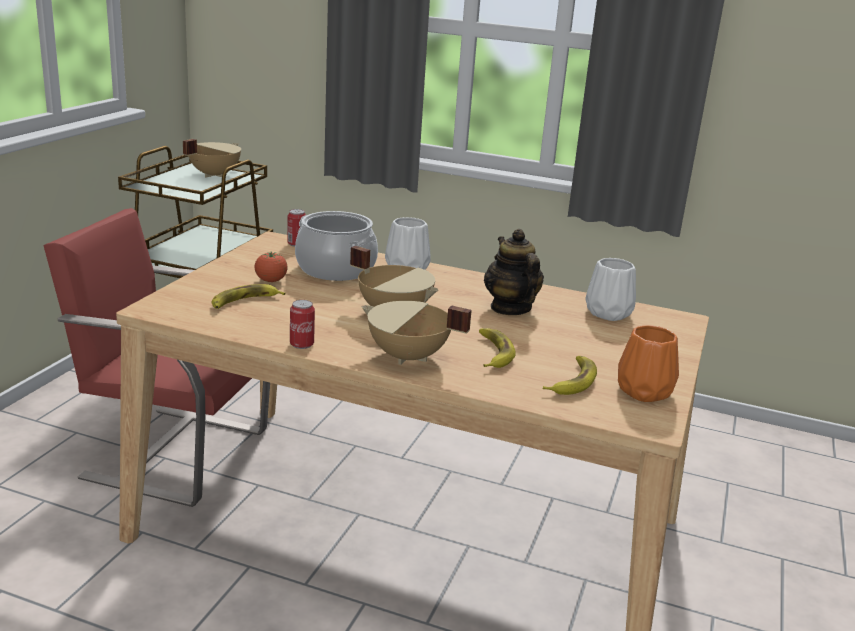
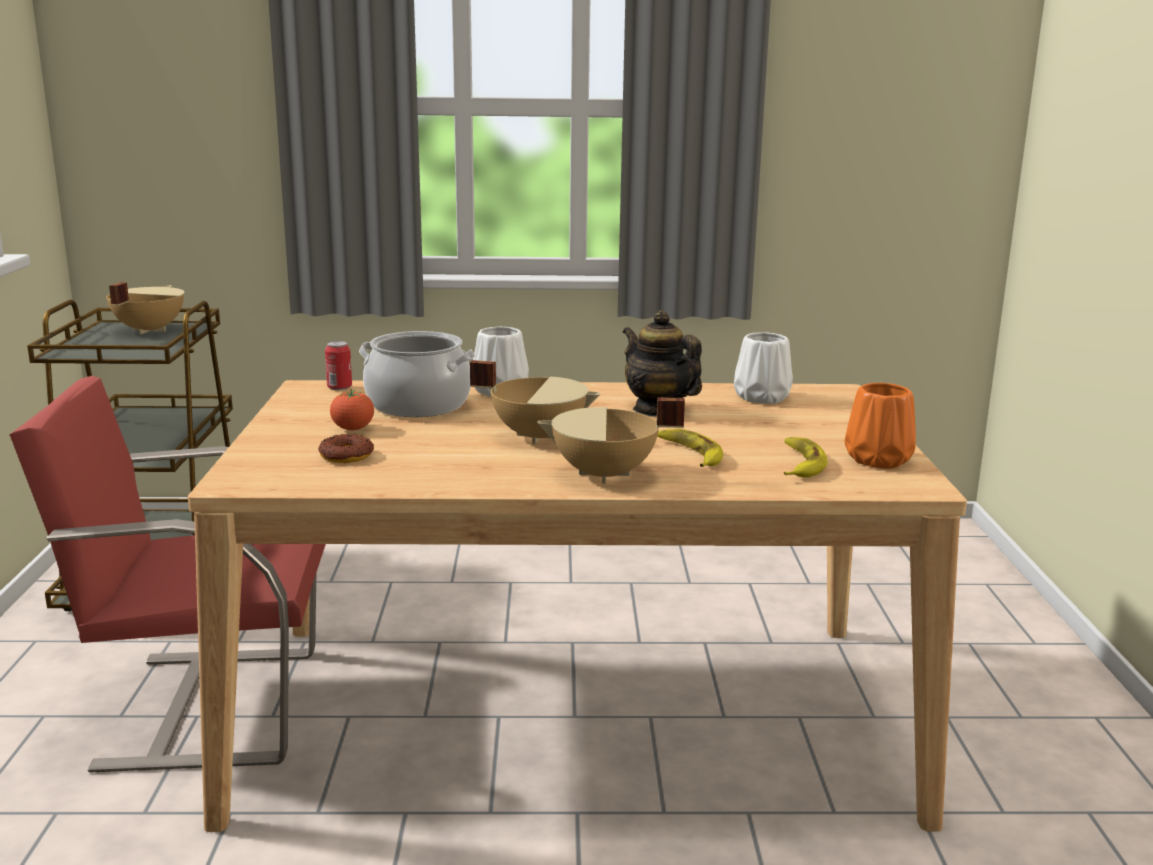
camera: 20 degrees left, 5 degrees down
(244, 302) = (346, 456): banana -> donut
(301, 344) = (468, 485): can -> none

